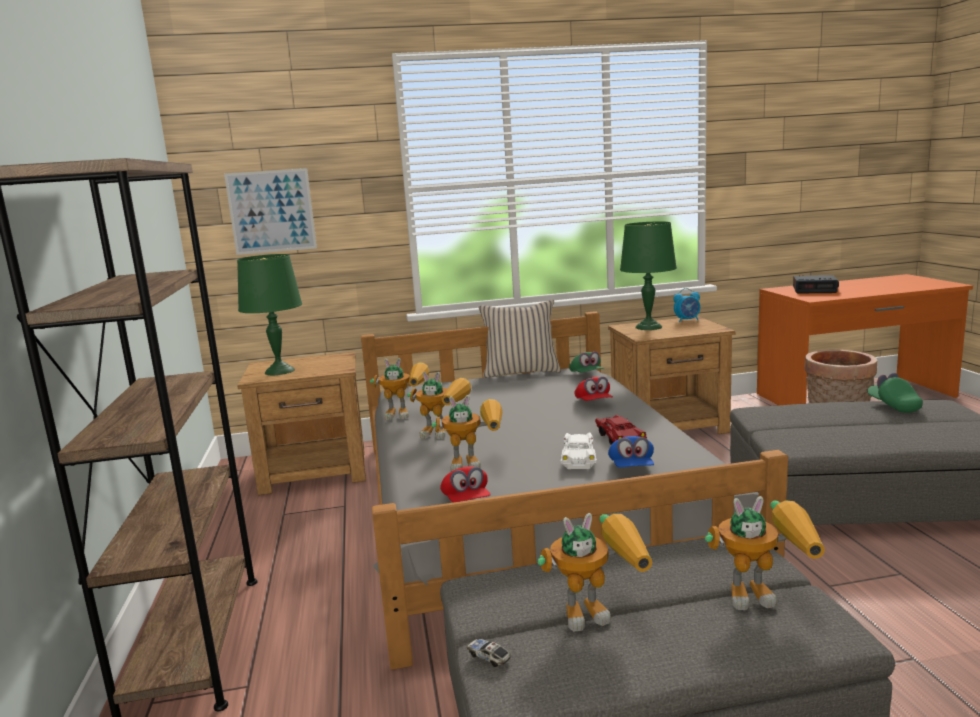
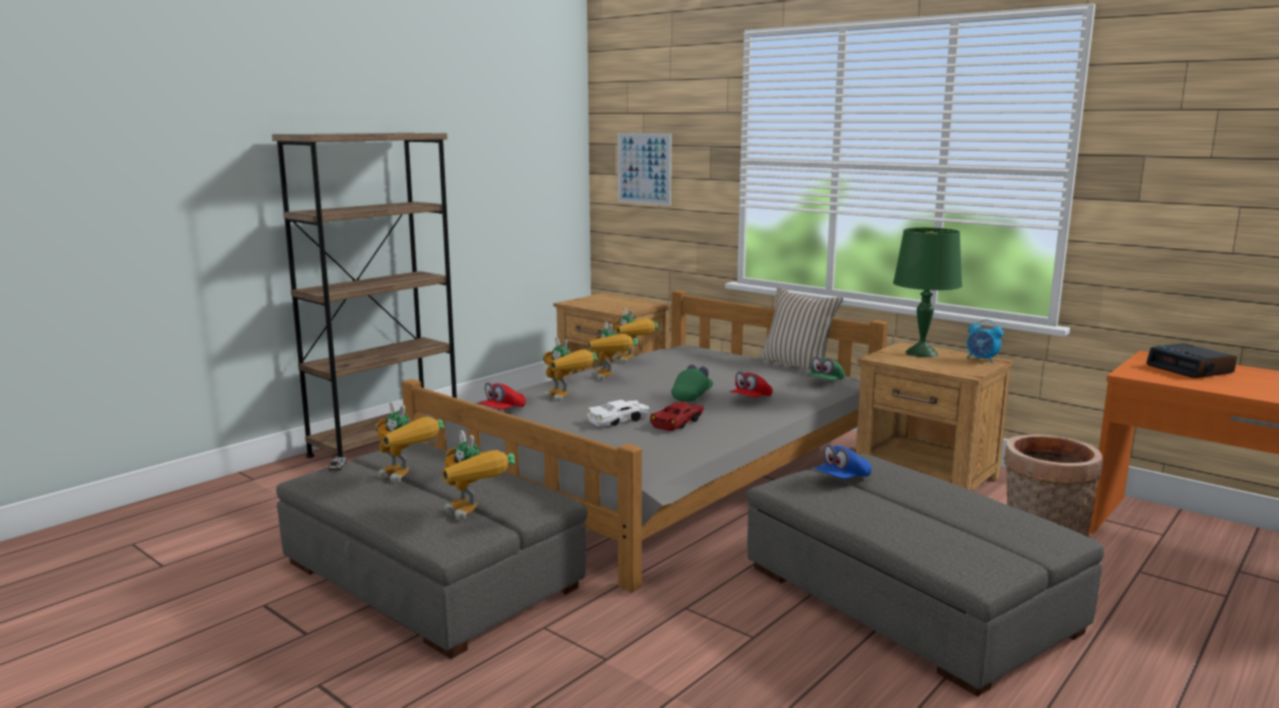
camera: 50 degrees right, 0 degrees up
(279, 371) = (595, 302): green table lamp -> none
(631, 468) = (620, 438): blue cap -> blue cap (842, 479)
(893, 406) = (989, 510): green cap -> green cap (692, 396)

